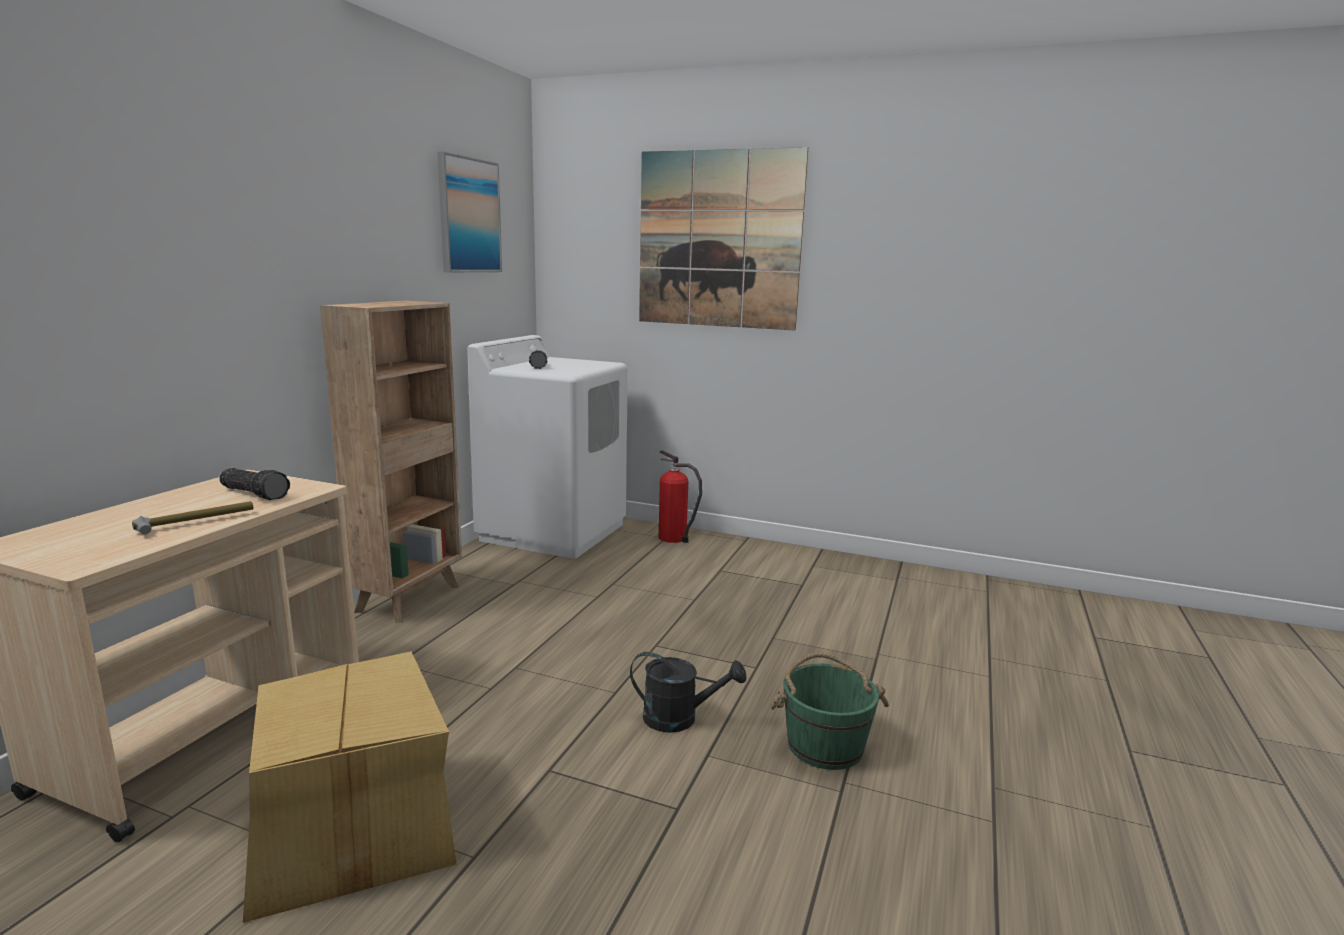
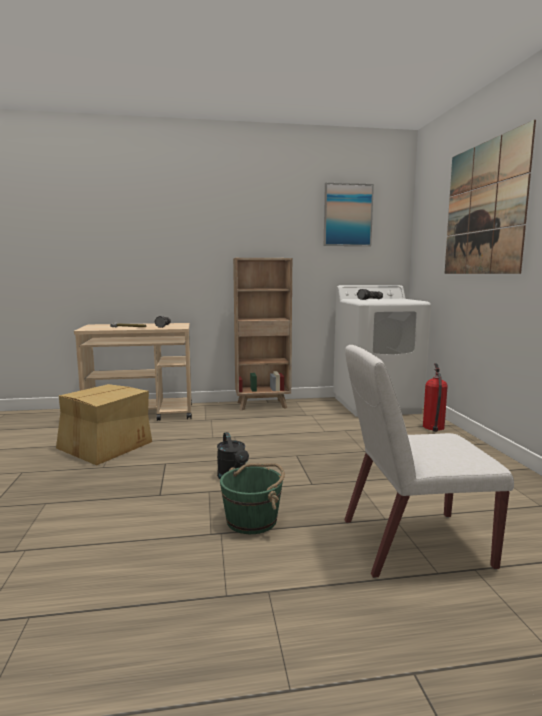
camera: 60 degrees right, 5 degrees down
(933, 665) = (412, 543): none -> white chair

